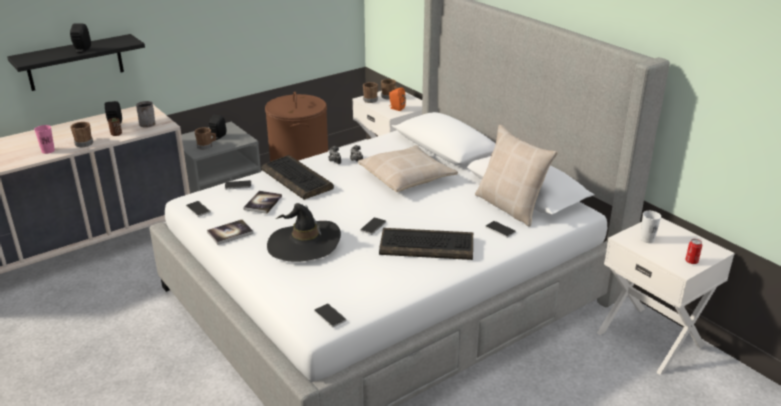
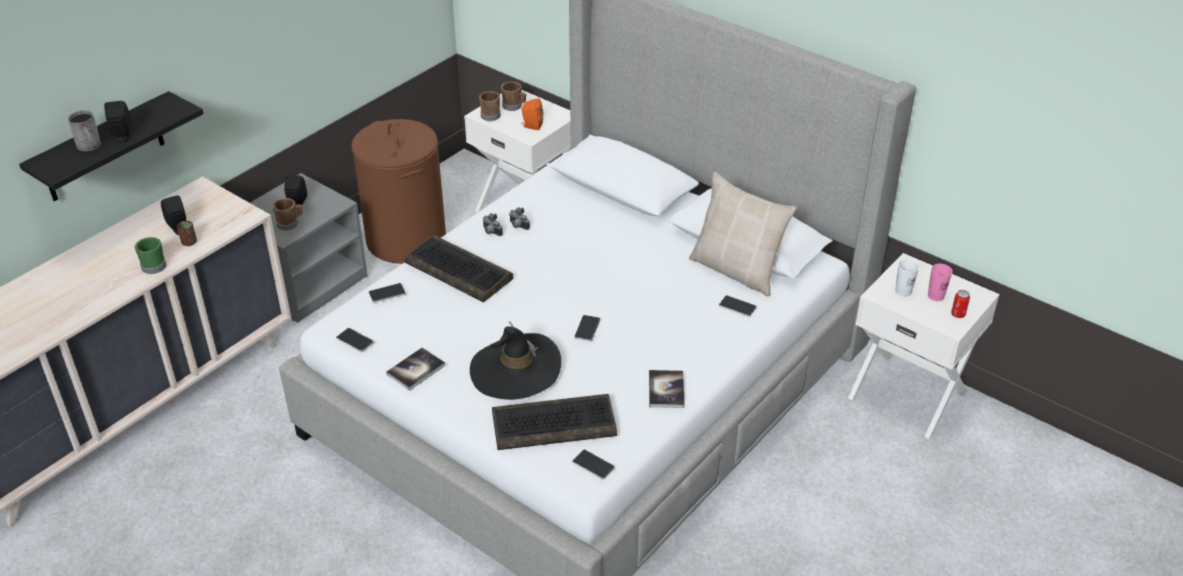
camera: 15 degrees left, 10 degrees up
(48, 151) = (110, 288): pink cup -> pink cup (936, 296)
(84, 142) = (153, 265): brown mug -> green mug
(147, 125) = (223, 219): grey mug -> grey mug (90, 146)
(263, 203) = (435, 317): book -> book (666, 390)
(407, 177) = (595, 243): beige pillow -> none
(427, 246) = (663, 345): keyboard -> keyboard (555, 423)

